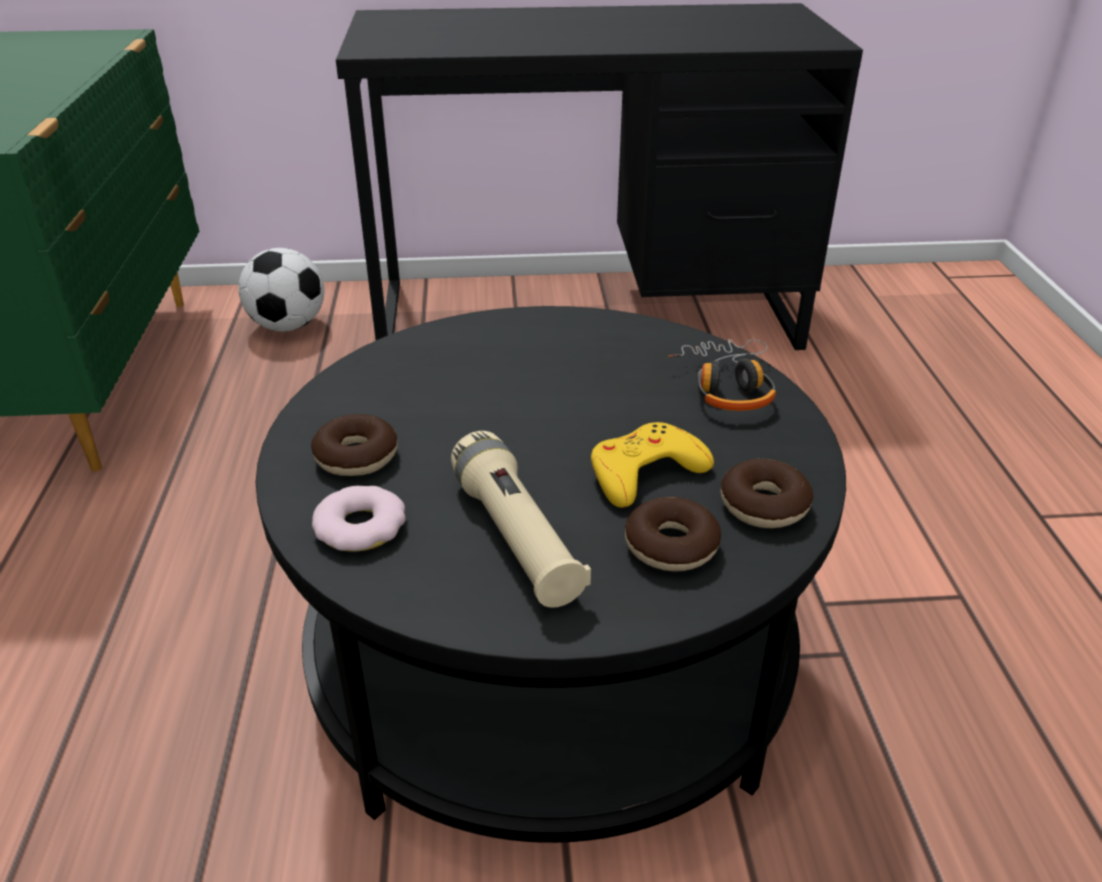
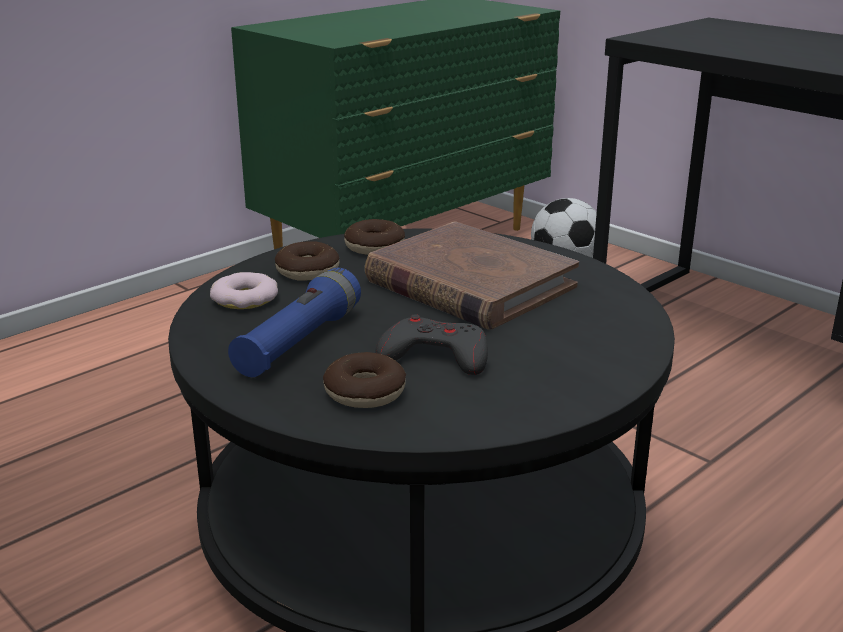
camera: 50 degrees right, 10 degrees down
(516, 537) = (299, 342): beige flashlight -> blue flashlight
(525, 385) = (468, 284): none -> brown book
(645, 472) = (435, 355): yellow game controller -> grey game controller
(727, 386) = (603, 346): headphones -> none
(764, 505) = (467, 410): donut -> donut (374, 247)

